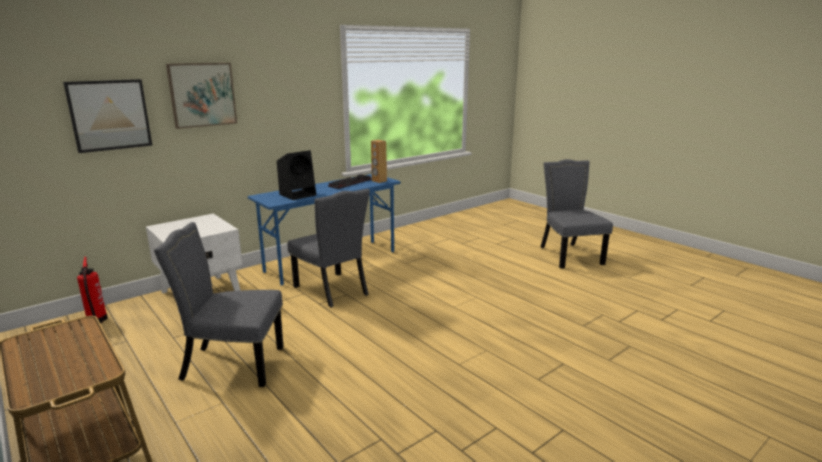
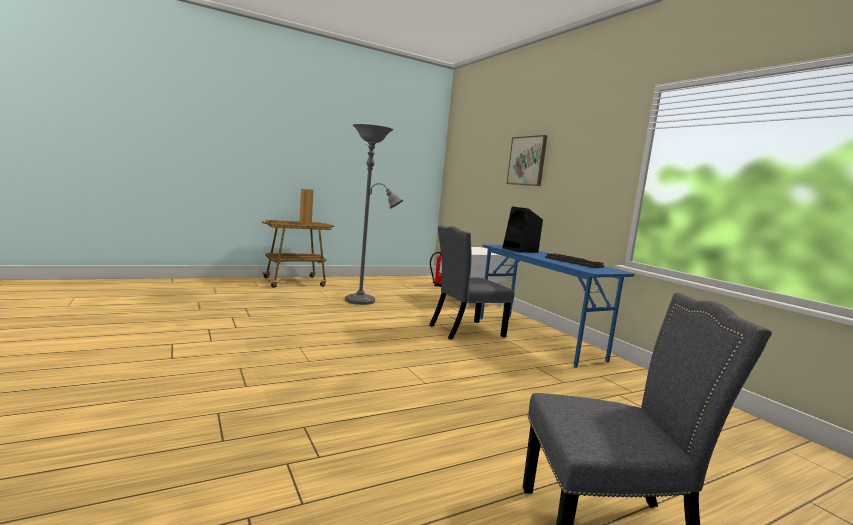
camera: 100 degrees right, 10 degrees down
(109, 115) = (486, 170): picture -> none
(235, 365) = (364, 301): grey chair -> grey floor lamp
(379, 181) = (588, 269): brown speaker -> brown speaker (305, 223)

